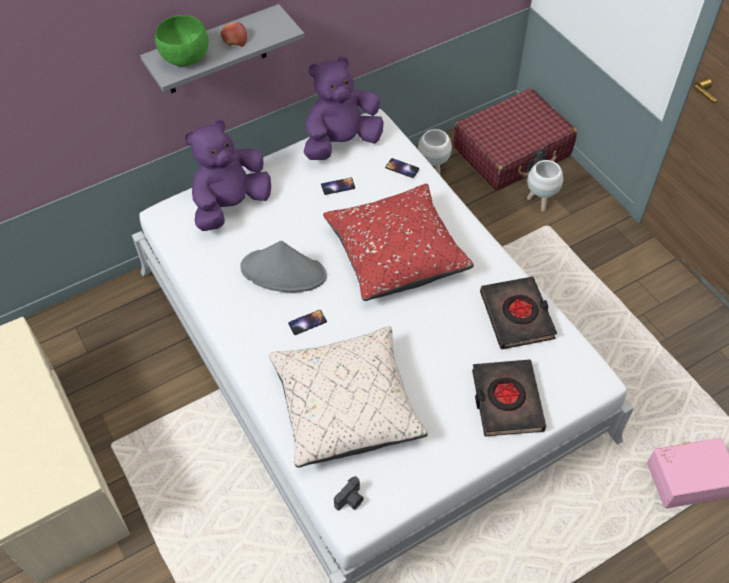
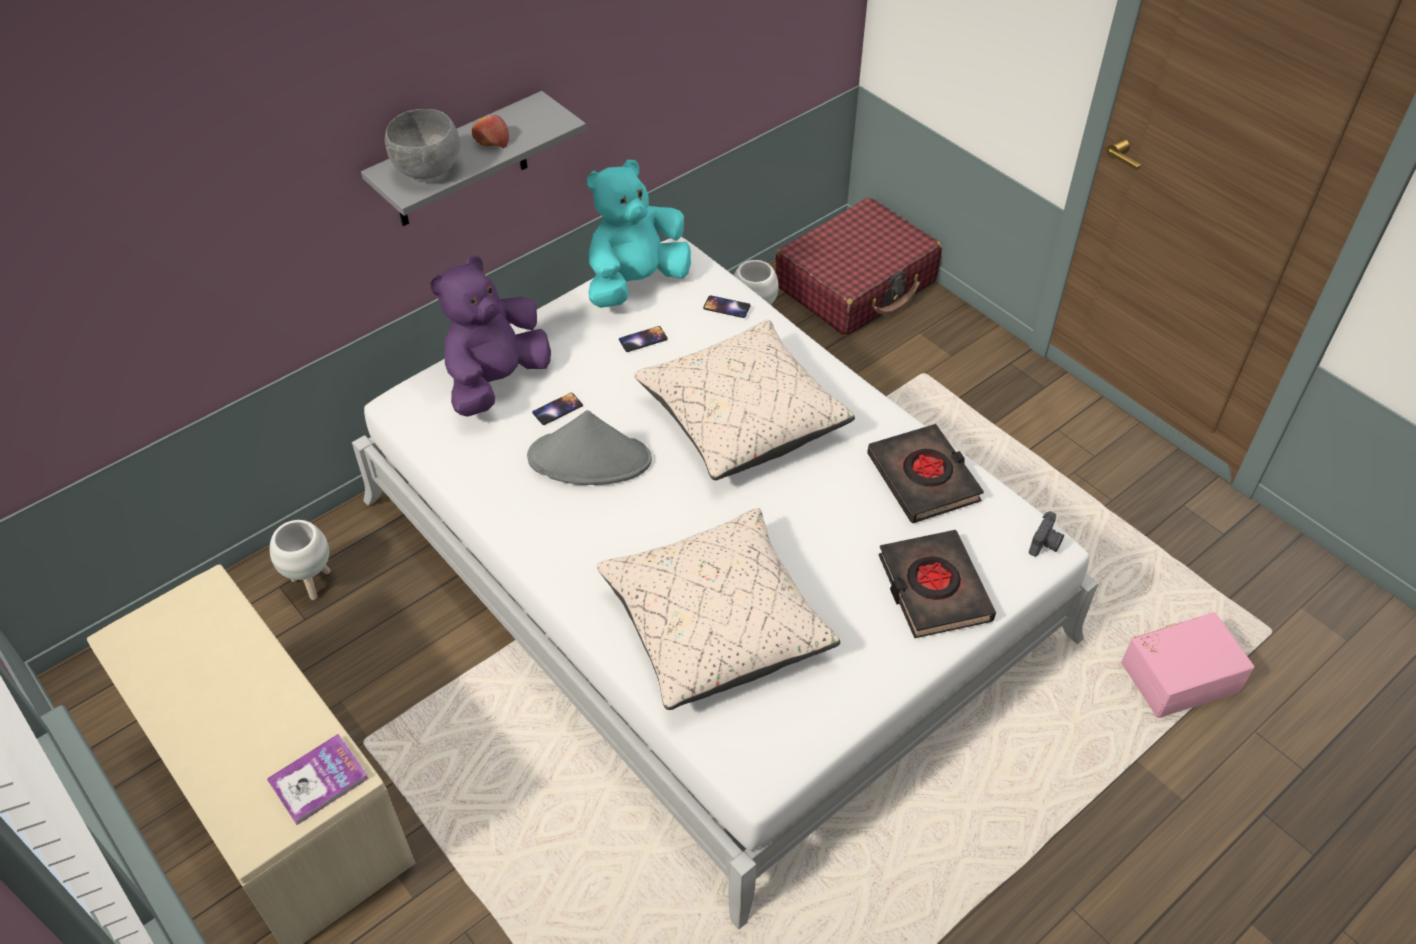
camera: 10 degrees left, 5 degrees down
(59, 480) = (318, 780): none -> book
(186, 59) = (428, 171): green bowl -> grey bowl
(307, 322) = (637, 521): phone -> phone (557, 409)
(341, 143) = (635, 283): purple plush toy -> turquoise plush toy
(350, 500) = (748, 748): camera -> camera (1045, 544)
(396, 254) = (742, 419): red pillow -> beige pillow
(540, 202) = (907, 344): white planter -> white planter (312, 583)

